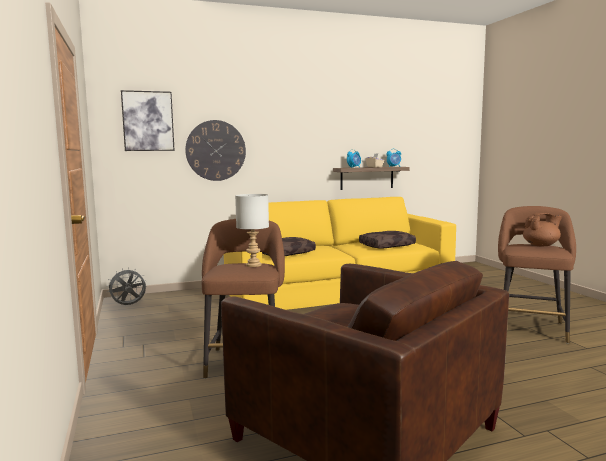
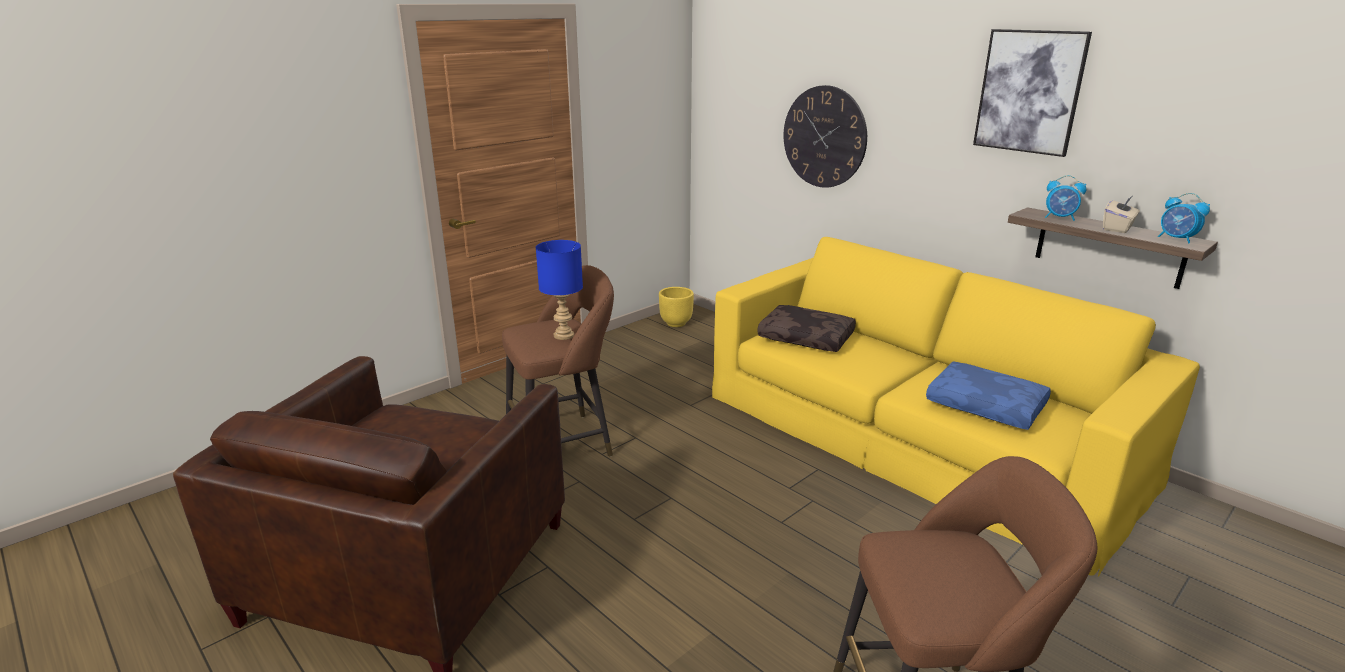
camera: 65 degrees right, 15 degrees up
(128, 306) = (675, 323): grey fan -> yellow planter
(148, 121) = (747, 81): picture -> picture (1029, 92)
(253, 265) = (563, 335): grey table lamp -> blue table lamp
(386, 245) = (987, 405): brown pillow -> blue pillow
(541, 245) = (977, 579): brown teapot -> none

